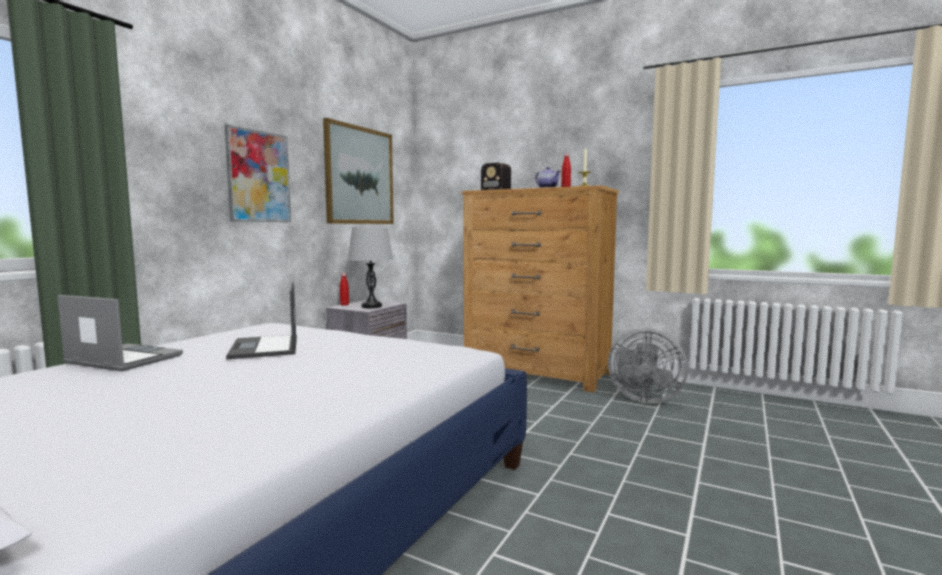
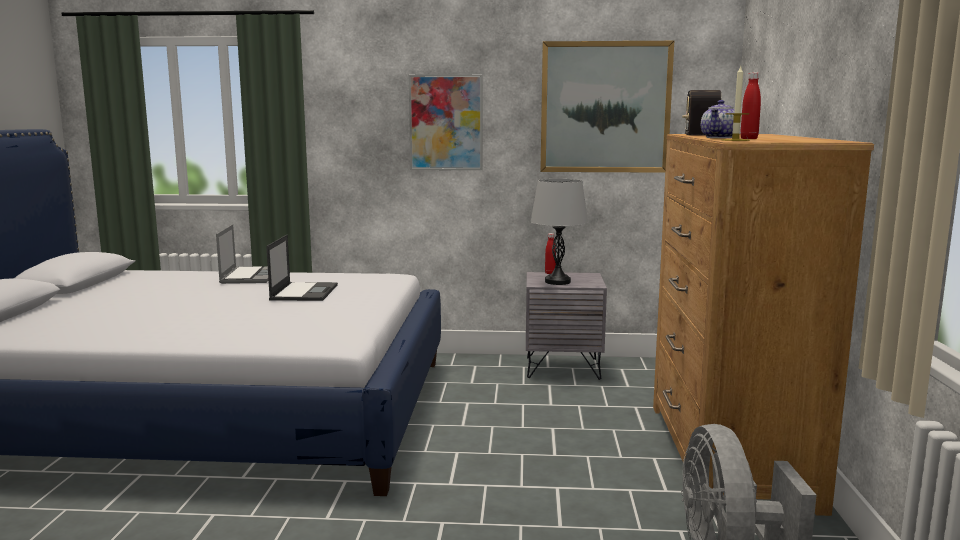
camera: 65 degrees right, 5 degrees up
(265, 347) = (304, 292): laptop -> laptop turned 135 degrees clockwise

